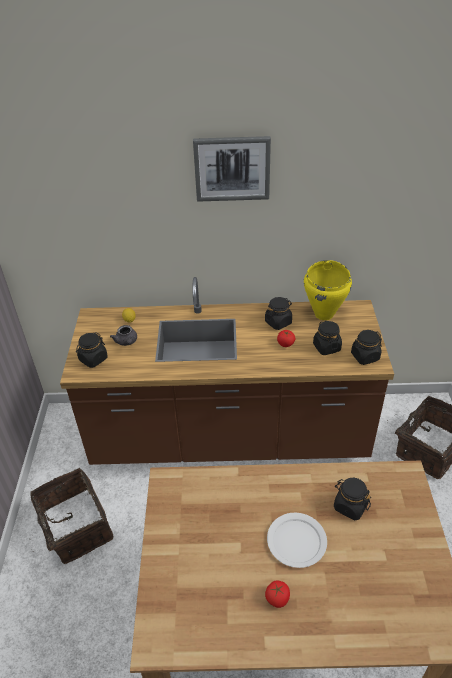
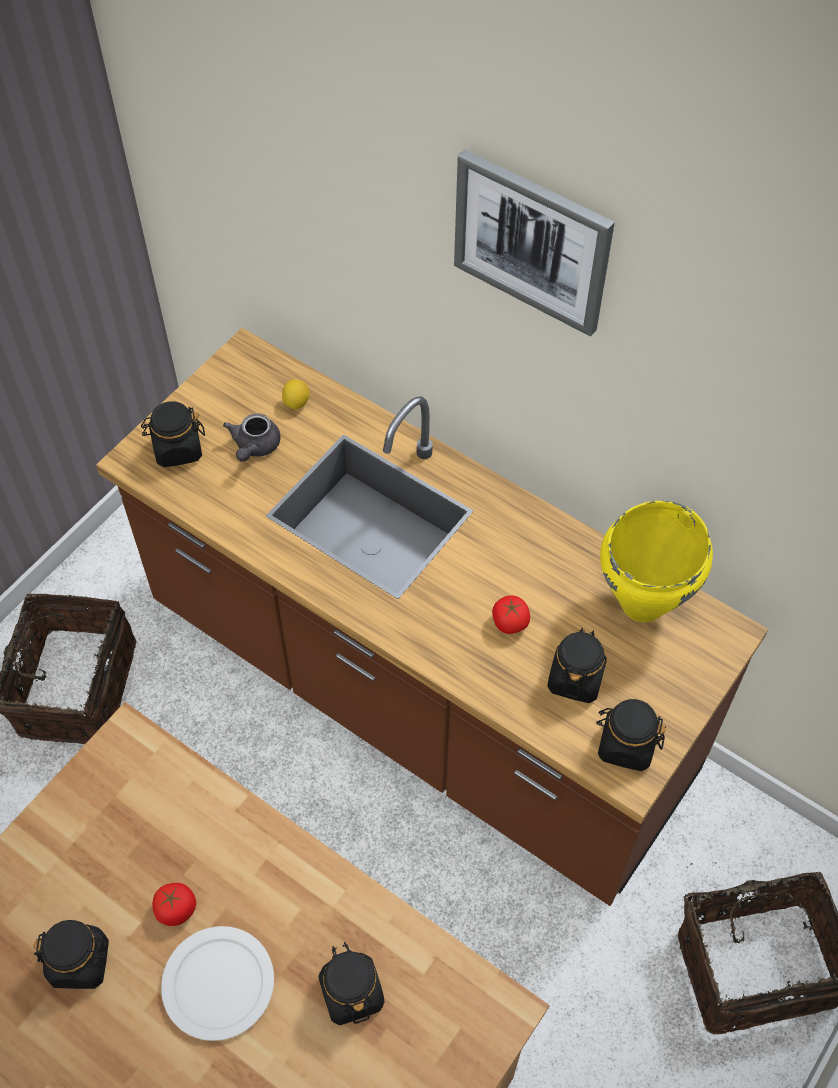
camera: 35 degrees right, 15 degrees up
(277, 598) = (112, 1047): tomato -> tomato (176, 909)
(278, 322) = (541, 568): black jar -> black jar (80, 962)

